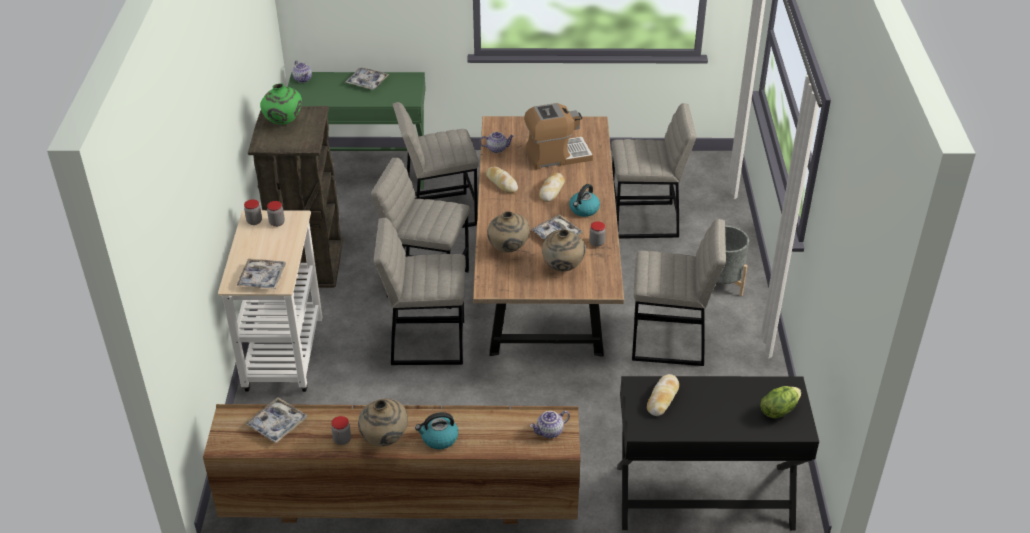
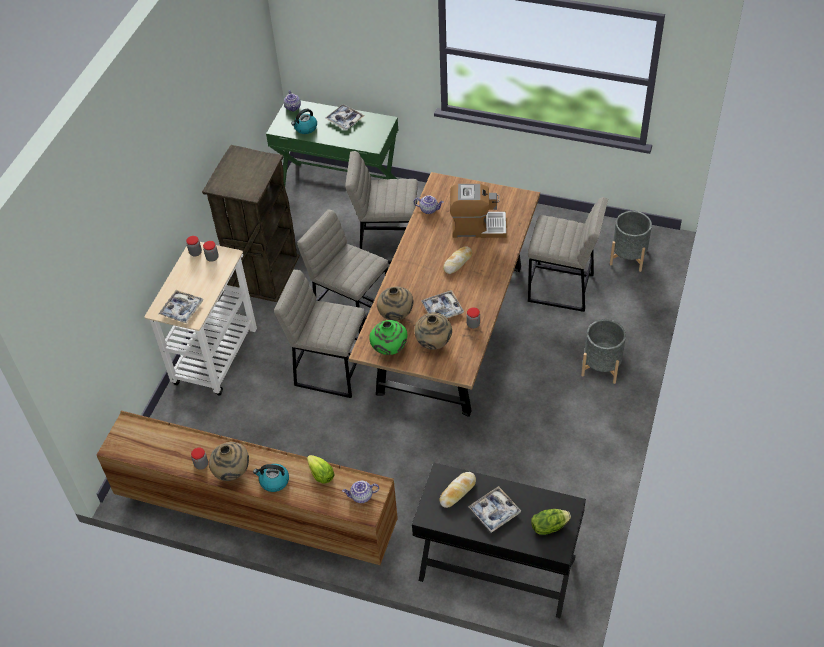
camera: 20 degrees right, 10 degrees up
(277, 424) = (159, 439): tray -> tray (494, 512)
(283, 123) = (240, 167): green vase -> green vase (389, 350)
(492, 420) = (321, 475): none -> lettuce
(501, 183) = (418, 246): bread -> none
(584, 210) = (476, 288): kettle -> kettle (305, 128)
(670, 341) = (532, 415): grey chair -> none
(699, 182) = (628, 257): none -> grey planter

